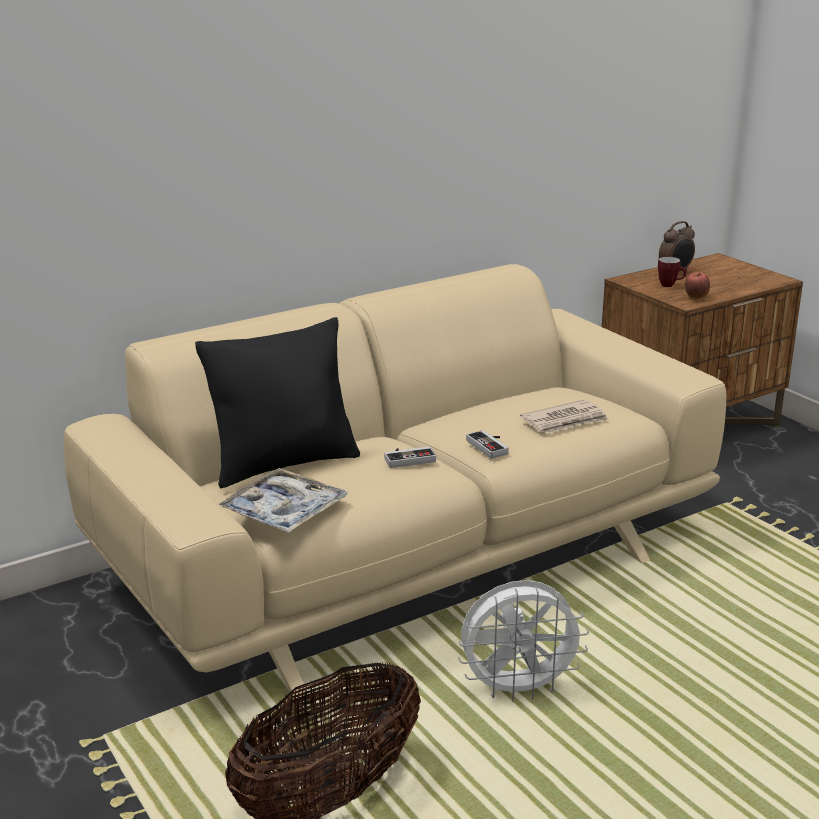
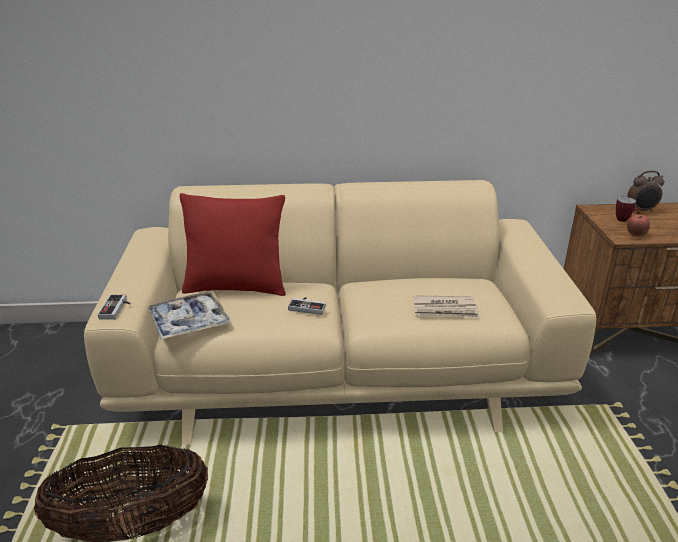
camera: 30 degrees right, 5 degrees up
(284, 464) = (236, 287): black pillow -> red pillow
(491, 446) = (372, 314): game controller -> game controller (117, 309)
(518, 689) = (316, 499): white fan -> none

